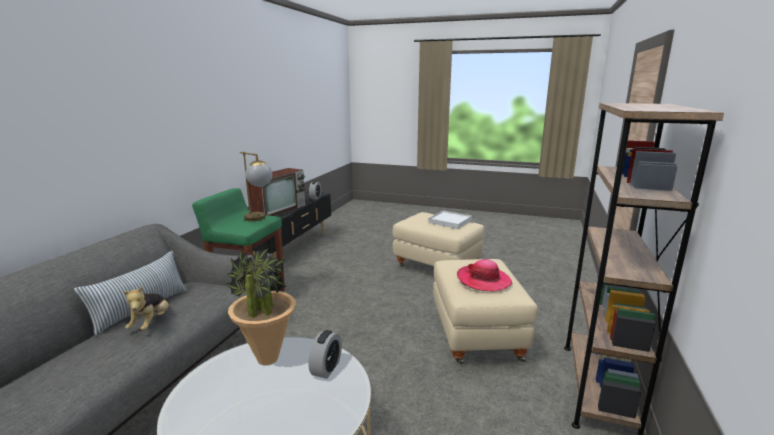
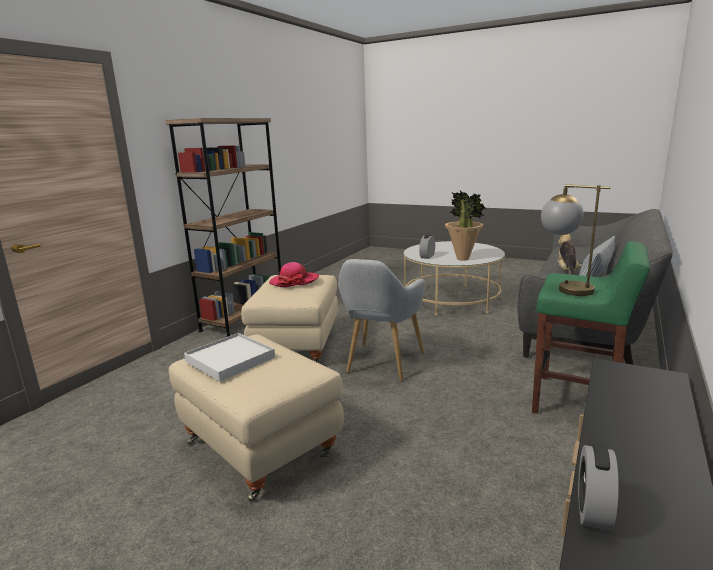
camera: 170 degrees left, 0 degrees up
(279, 210) = (638, 416): television -> none
(385, 320) = (381, 365): none -> grey armchair

